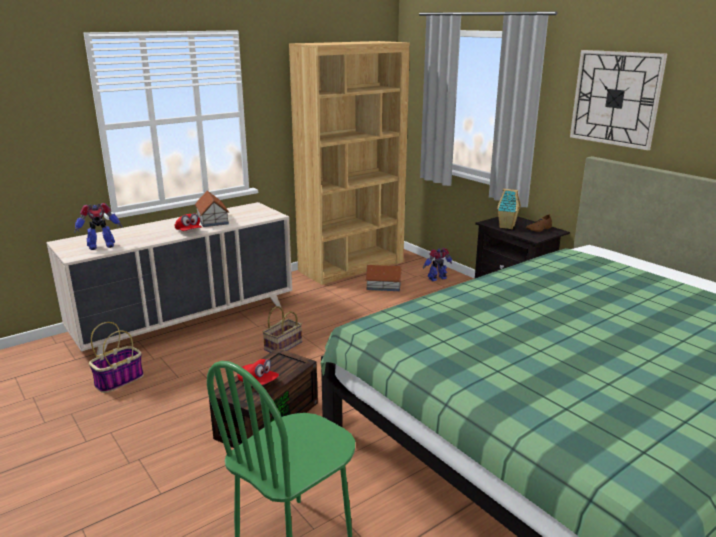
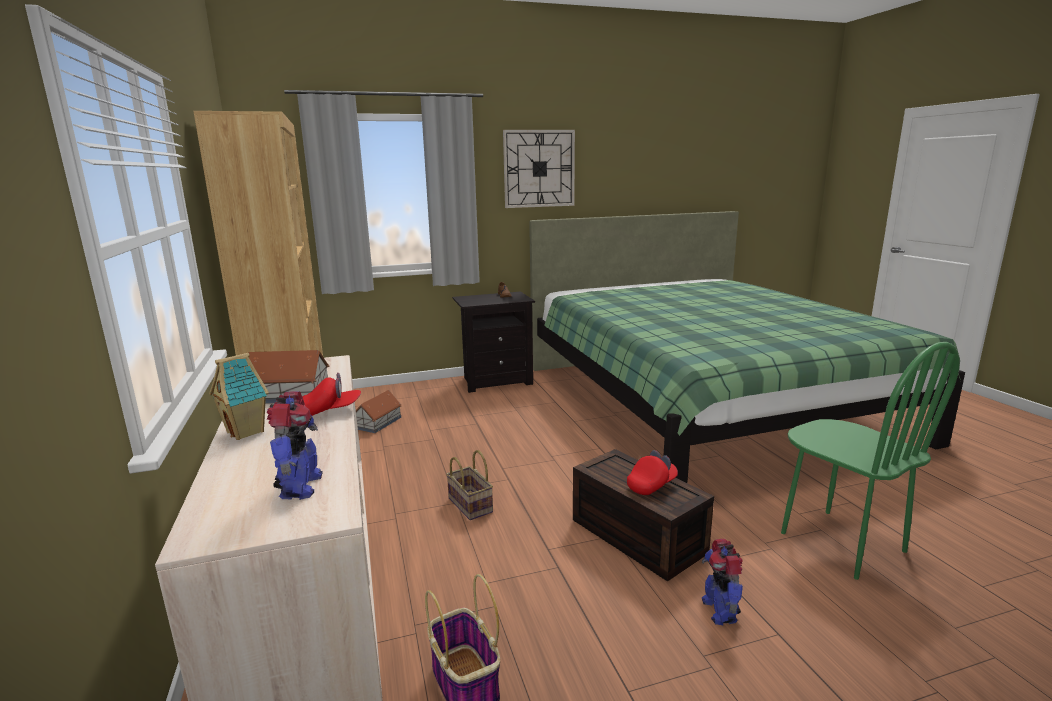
camera: 70 degrees left, 5 degrees down
(437, 278) = (395, 395): toy robot -> toy robot (720, 610)
(507, 227) = (487, 301): toy house -> toy house (247, 432)

